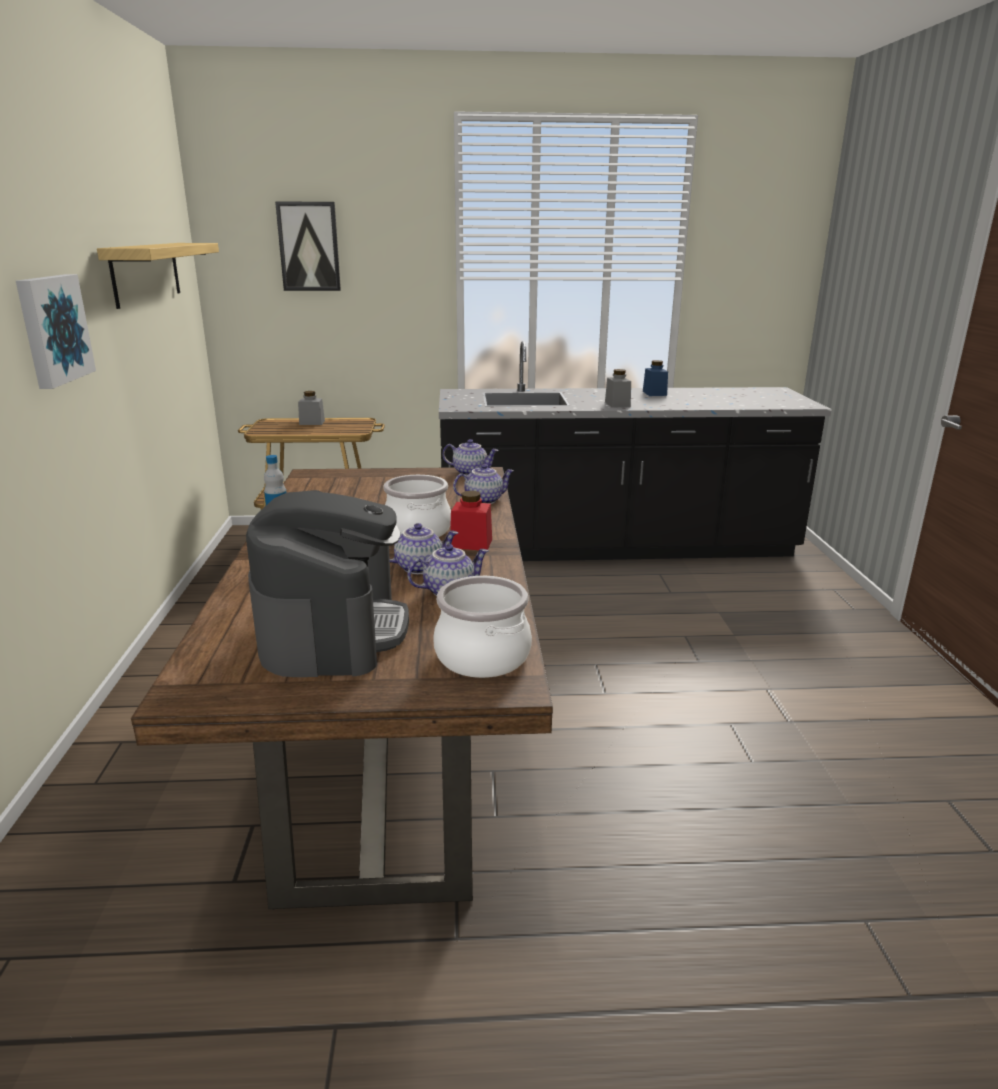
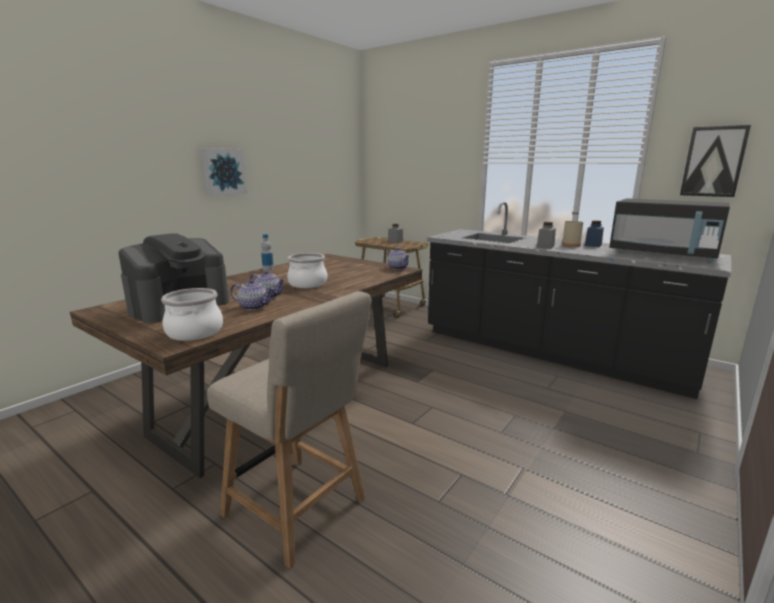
camera: 40 degrees right, 5 degrees down
(146, 273) = (310, 155): shelf -> none
(309, 246) = (409, 146): picture -> picture (713, 161)
(471, 543) = (314, 293): red jar -> none
(483, 500) = (370, 279): teapot -> none
(636, 397) = (571, 245): none -> beige bottle
(650, 854) = (299, 510): none -> beige chair
(741, 397) = (662, 254): none -> black microwave

